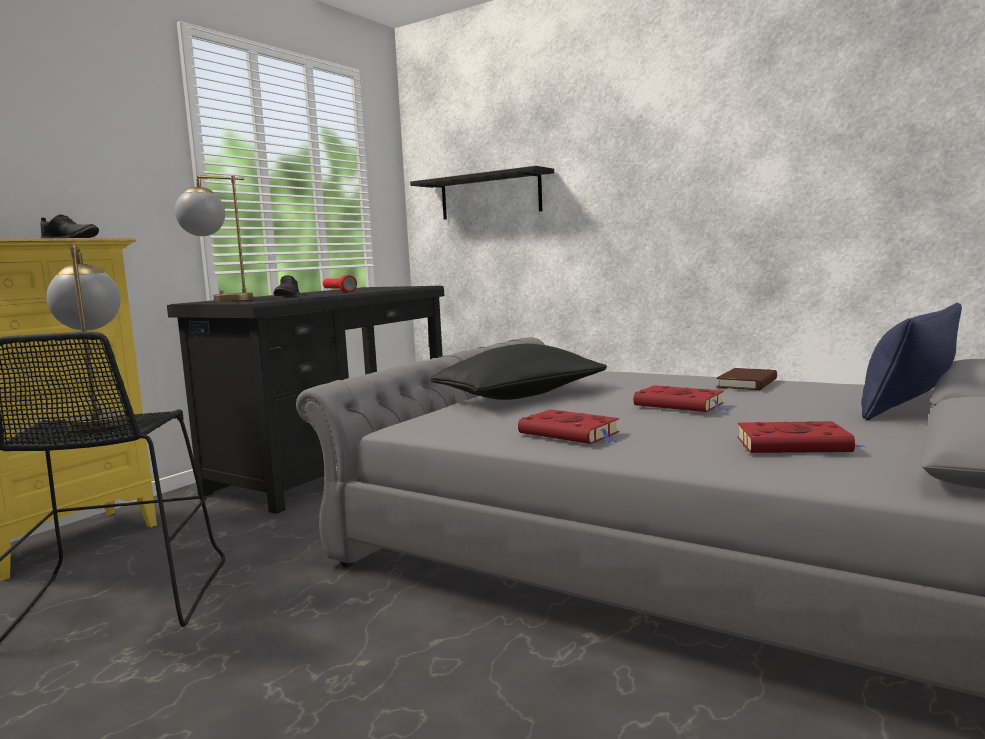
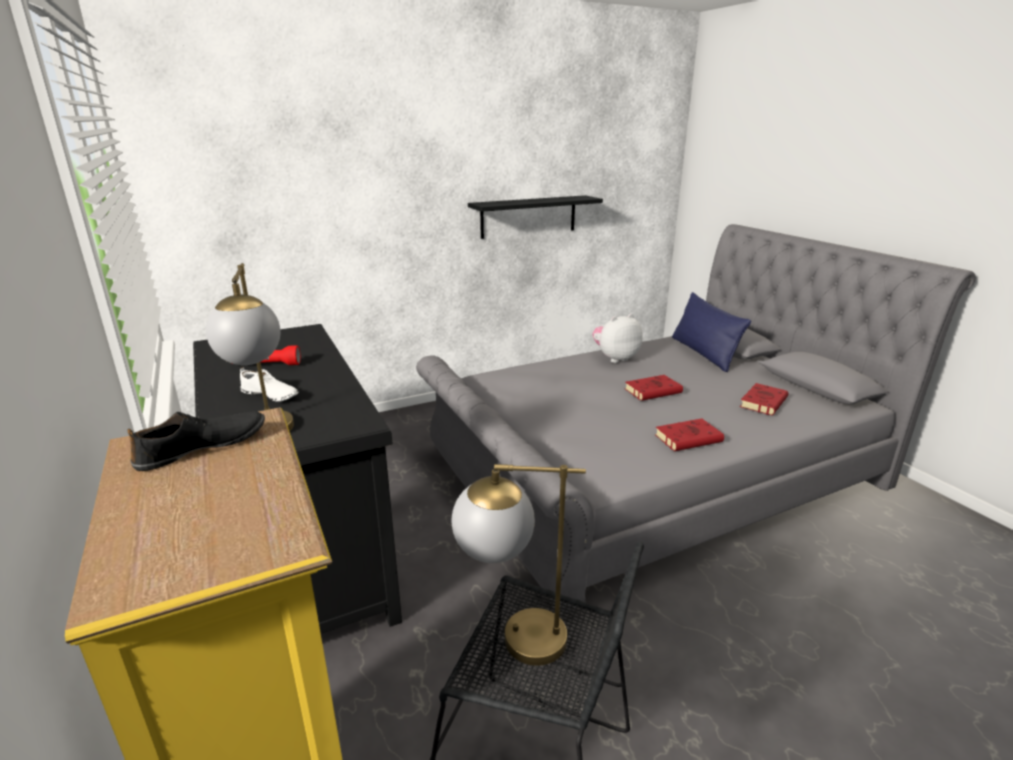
camera: 60 degrees left, 15 degrees up
(287, 296) = (270, 395): black shoe -> white shoe
(490, 196) = (273, 206): black shelf -> black shelf (528, 216)
(521, 396) = (556, 418): black pillow -> none
(747, 383) = (615, 358): brown book -> plush toy

